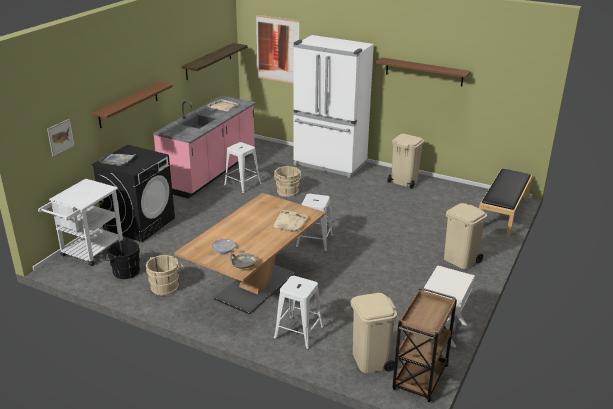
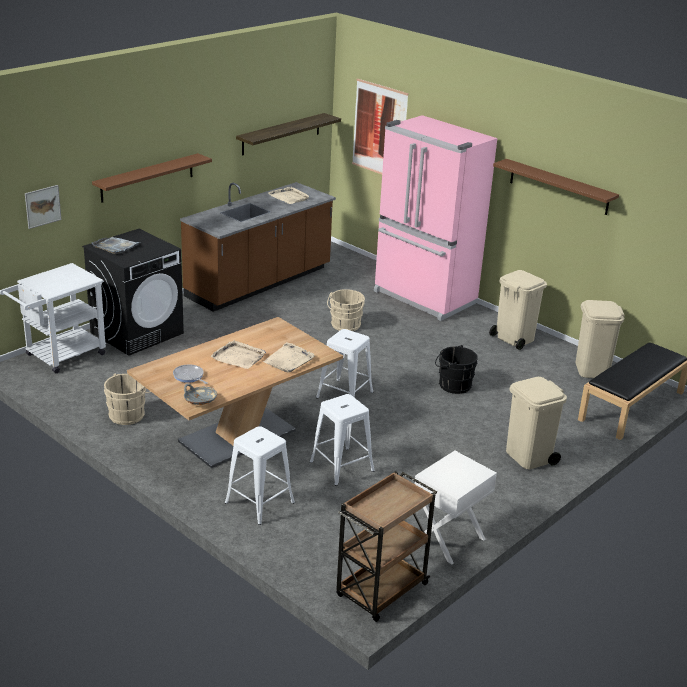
camera: 15 degrees right, 0 degrees up
(124, 272) = (89, 387): black bucket -> black bucket (452, 385)
(210, 172) = (259, 283): pink counter -> brown counter
(242, 184) = (292, 305): white stool -> white stool (341, 466)
(252, 227) = (238, 357): none -> beige tray
(329, 164) = (424, 298): white fridge -> pink fridge
(371, 361) = (330, 556): beige trash can -> beige trash can (592, 370)

